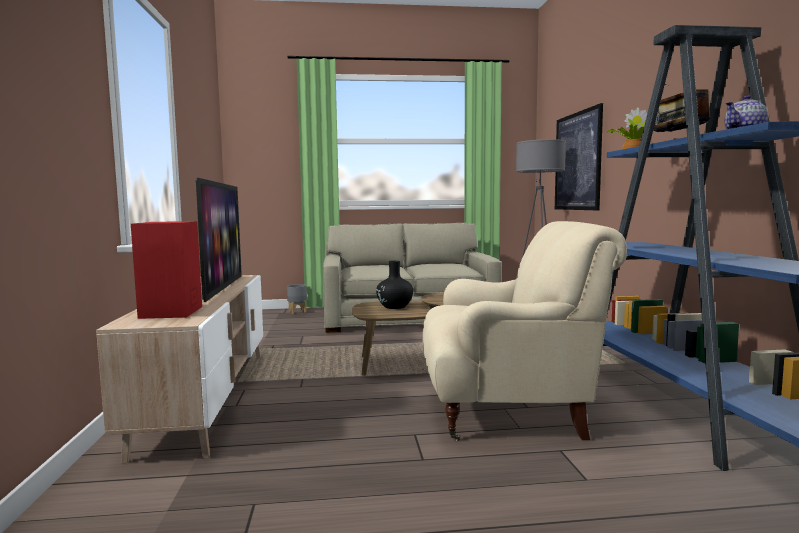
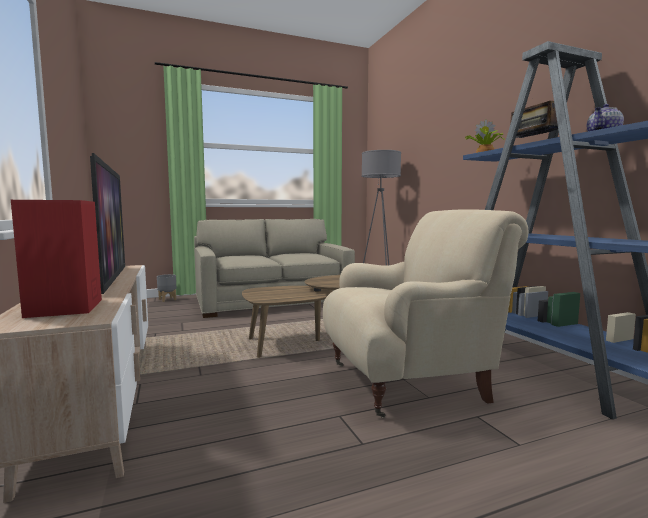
camera: 15 degrees left, 0 degrees up
(394, 307) = (282, 291): black vase -> none
(577, 161) = (409, 169): picture -> none

